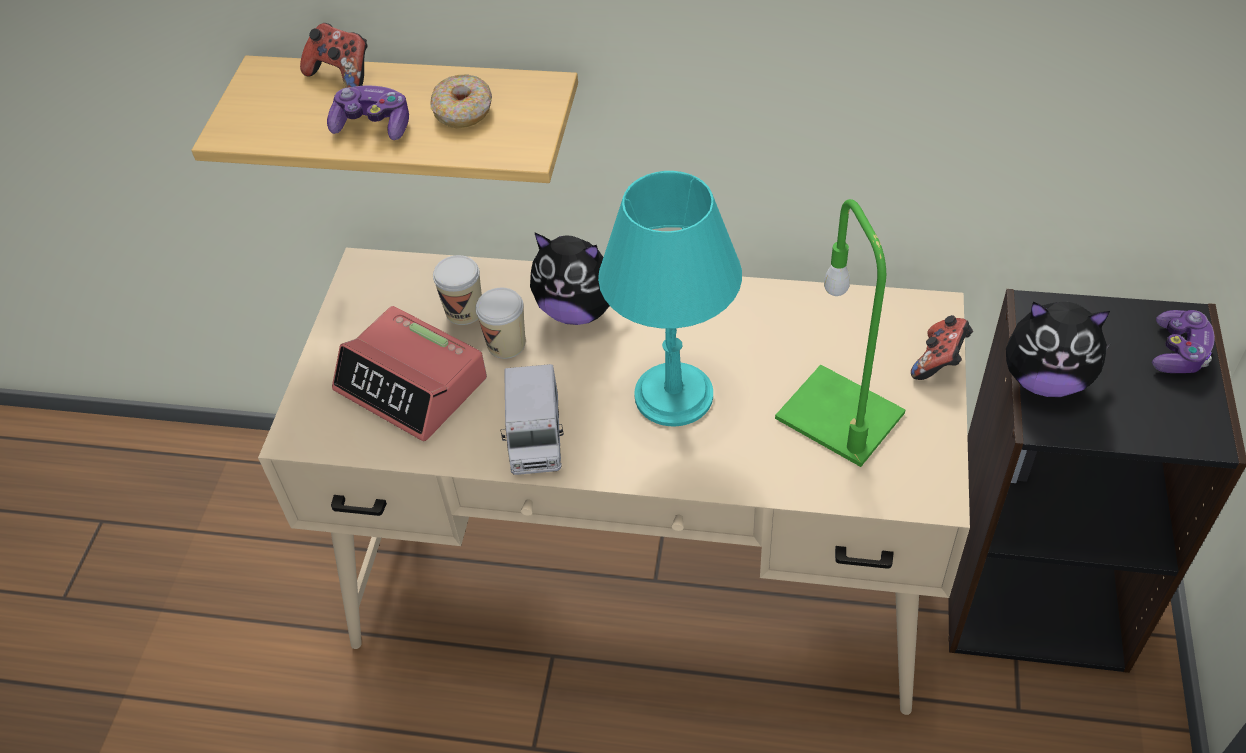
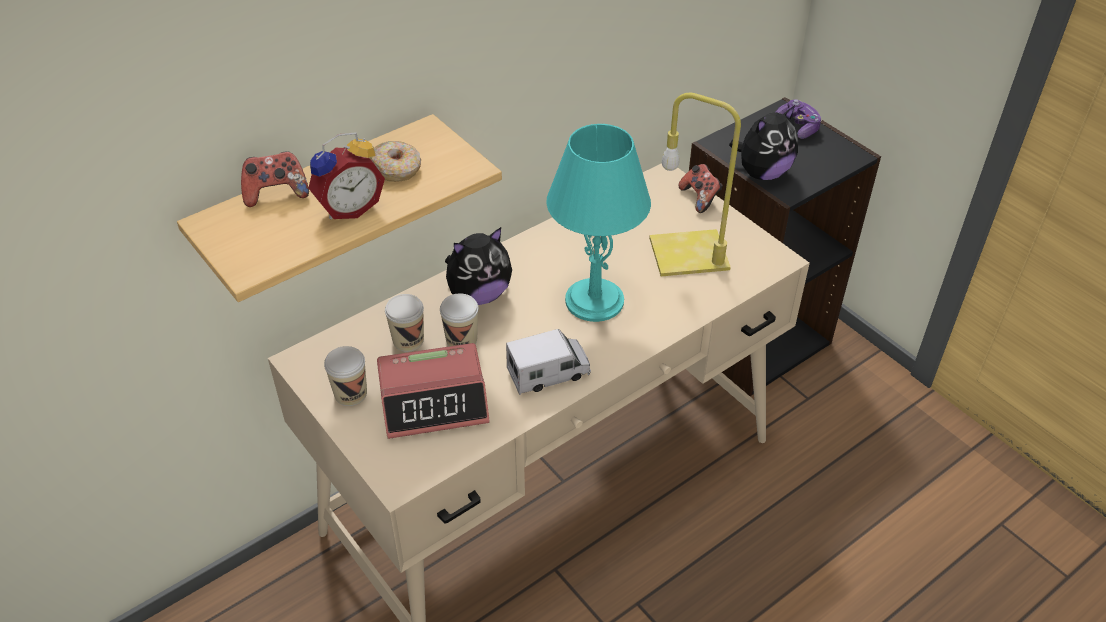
camera: 50 degrees left, 5 degrees down
(361, 327) = (350, 393): none -> cup
(373, 125) = (349, 207): game controller -> alarm clock
(535, 436) = (548, 373): toy truck -> toy truck turned 60 degrees counterclockwise
(843, 416) = (691, 253): green table lamp -> yellow table lamp

